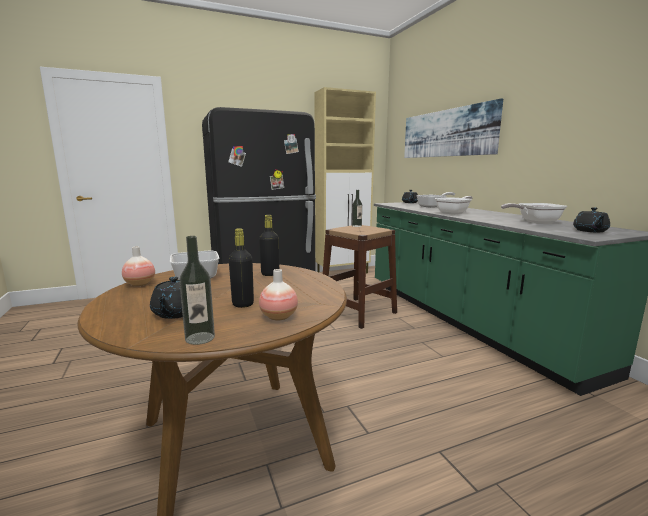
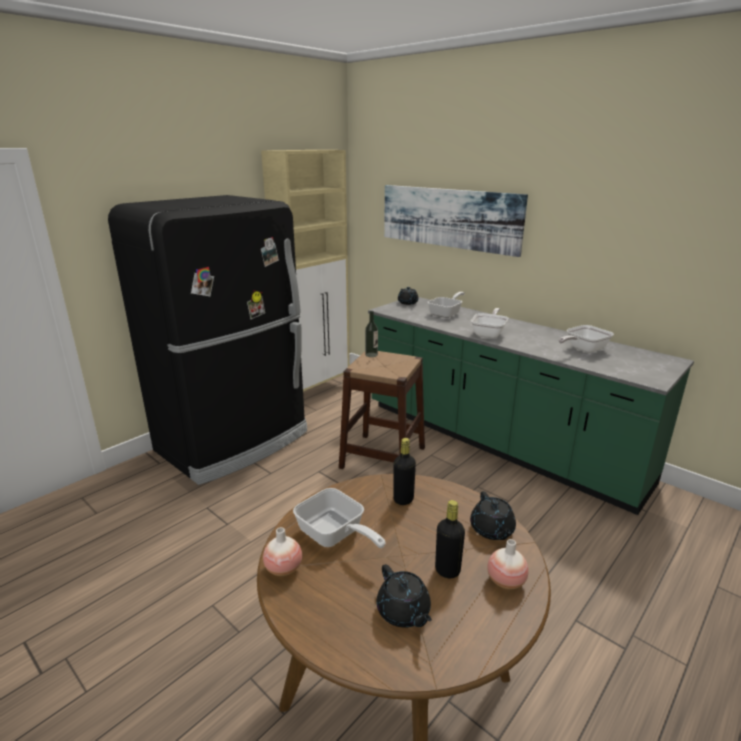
camera: 25 degrees left, 10 degrees up
(200, 338) = (481, 645): bottle -> none
(590, 231) = (643, 366): black teapot -> black teapot (492, 530)

